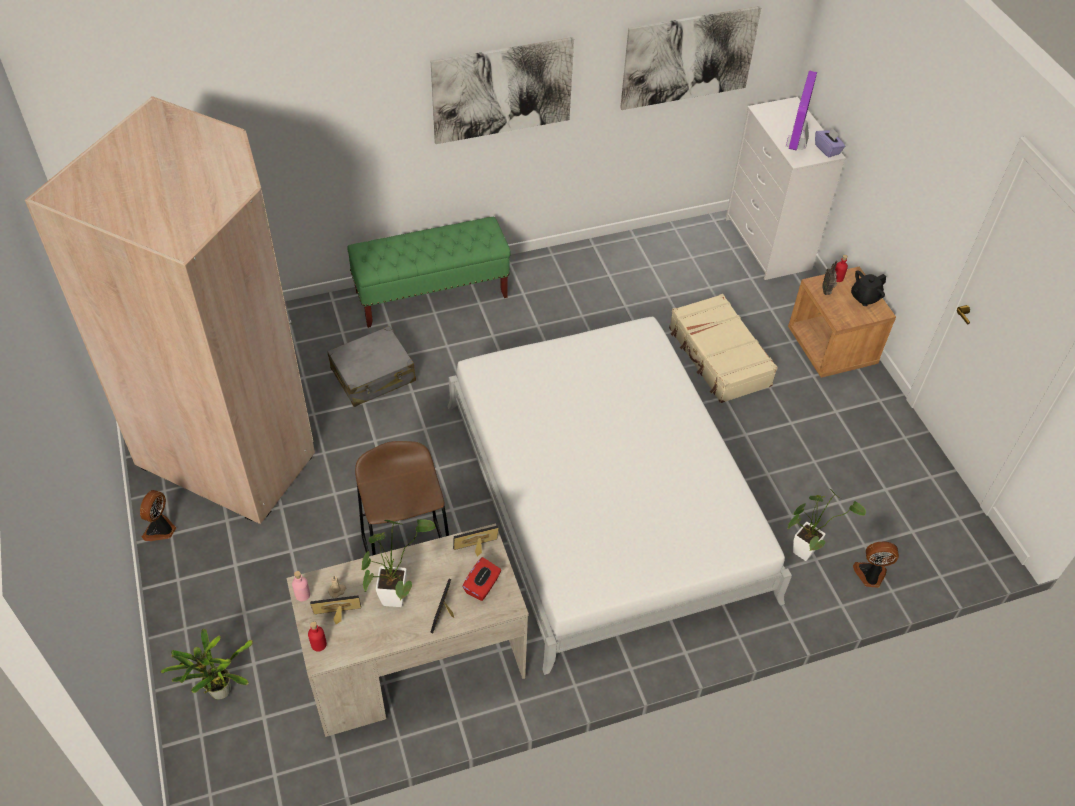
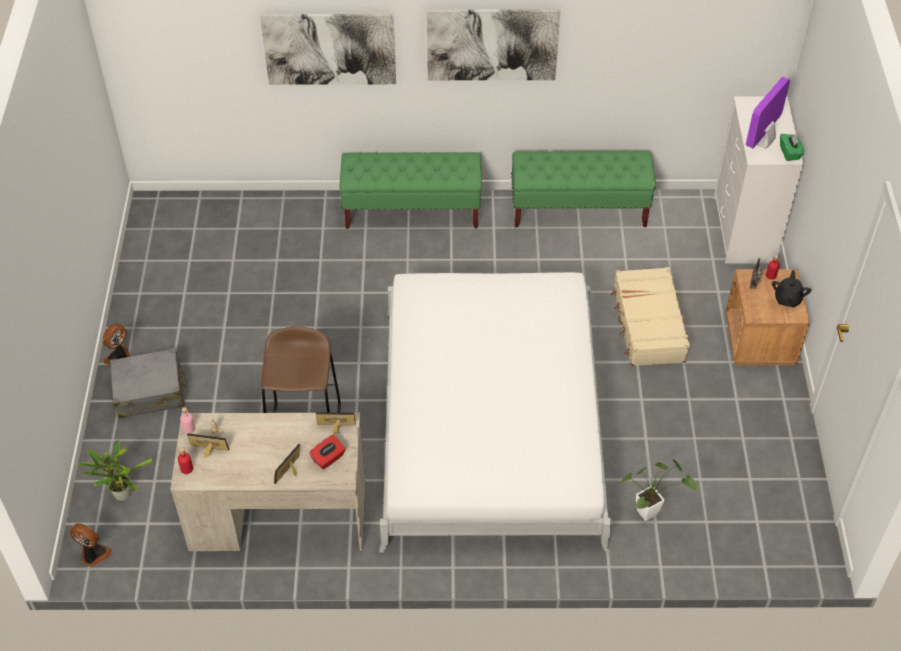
camera: 20 degrees right, 0 degrees up
(237, 442) = (203, 301): beige wardrobe -> none
(373, 375) = (335, 271): grey suitcase -> grey suitcase (150, 391)
(395, 593) = (259, 446): potted plant -> none
(602, 258) = (579, 210): none -> green bench
(688, 58) = (675, 43): picture -> picture (329, 49)
(827, 149) = (790, 153): purple tissue box -> green tissue box
(864, 297) = (787, 299): black teapot -> black teapot turned 120 degrees clockwise
(870, 575) = (699, 548): fan -> fan (93, 555)

